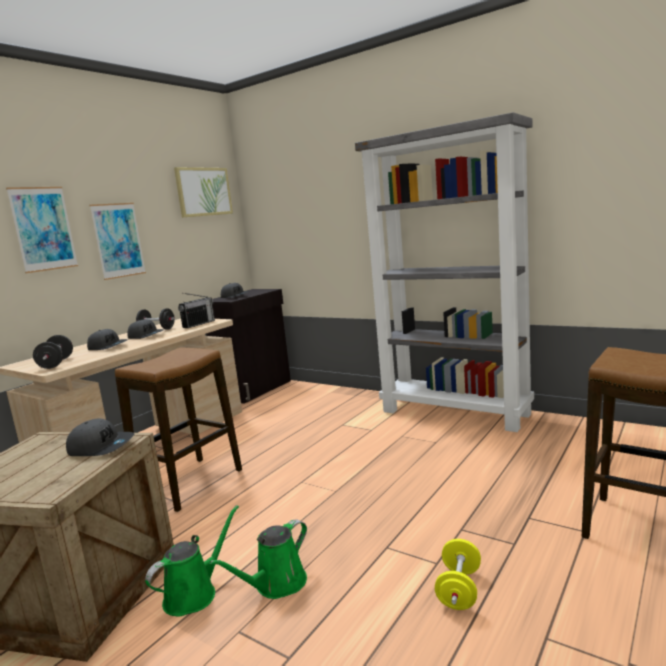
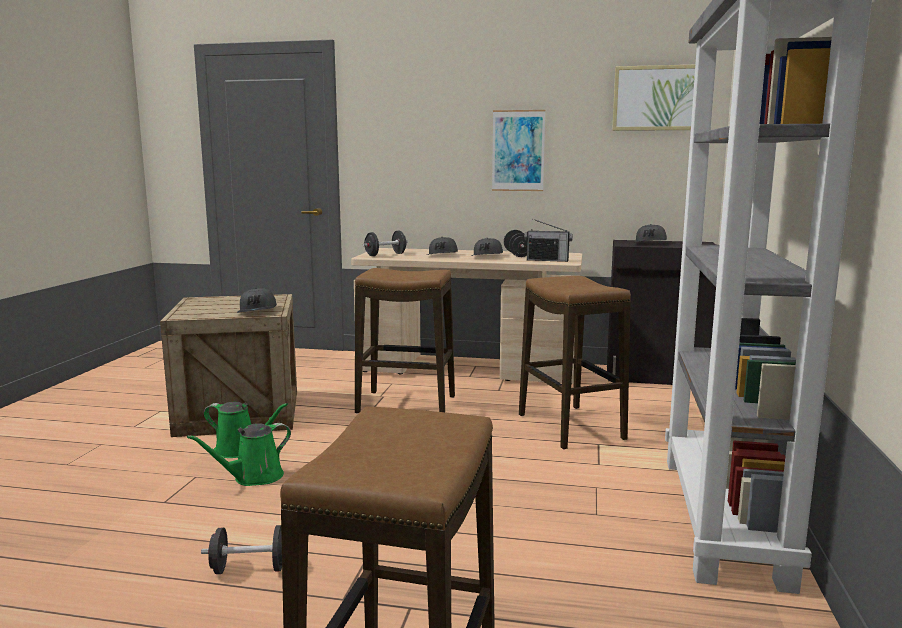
camera: 65 degrees right, 0 degrees up
(43, 229) = (442, 132): picture -> none
(276, 585) = (254, 477): green watering can -> green watering can turned 60 degrees counterclockwise
(308, 428) = (570, 427): none -> stool
(459, 589) = (250, 569): yellow dumbbell -> black dumbbell

